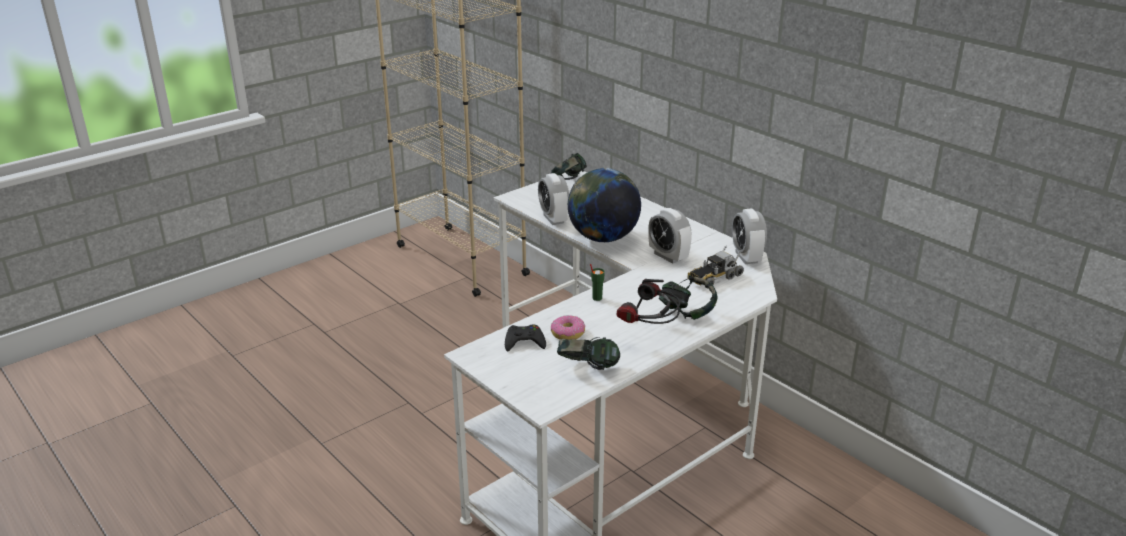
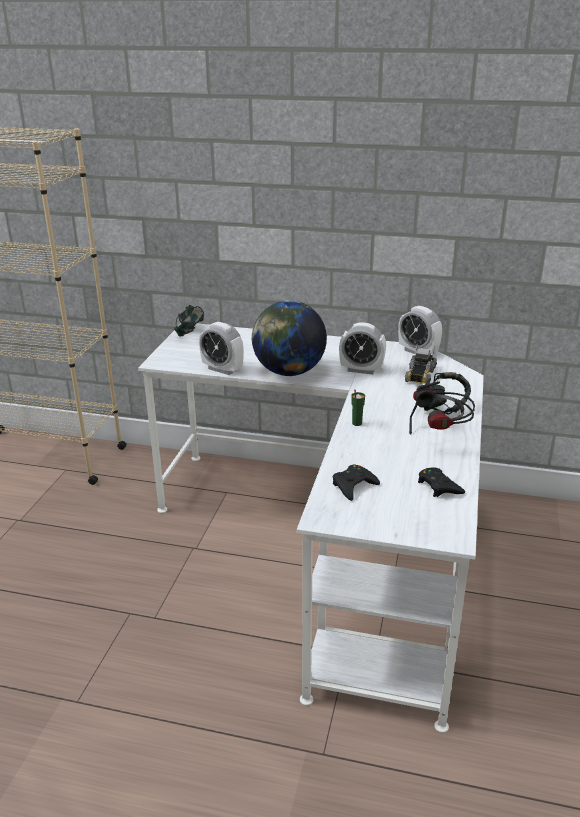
camera: 35 degrees left, 0 degrees up
(567, 333) = (377, 462): donut -> none
(588, 369) = (439, 486): headphones -> black game controller

